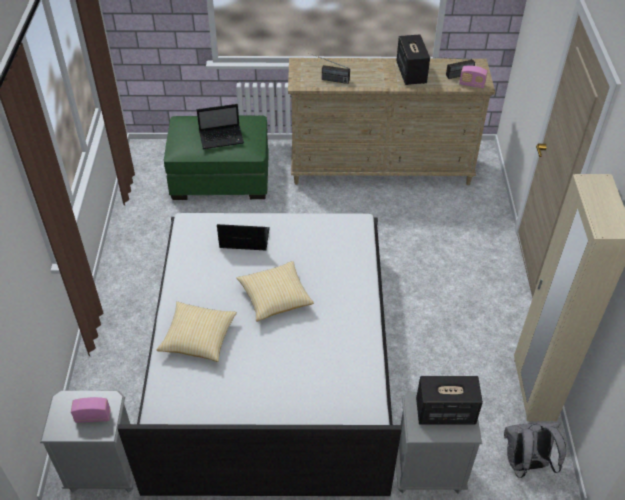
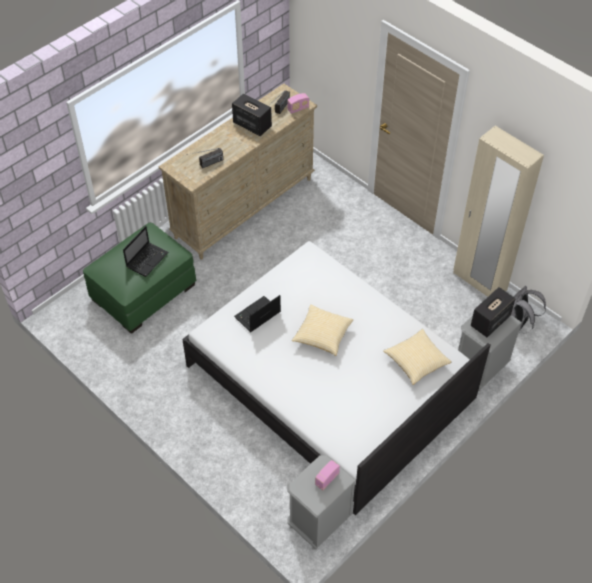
camera: 45 degrees left, 5 degrees up
(198, 338) = (311, 394): pillow -> pillow (416, 362)

